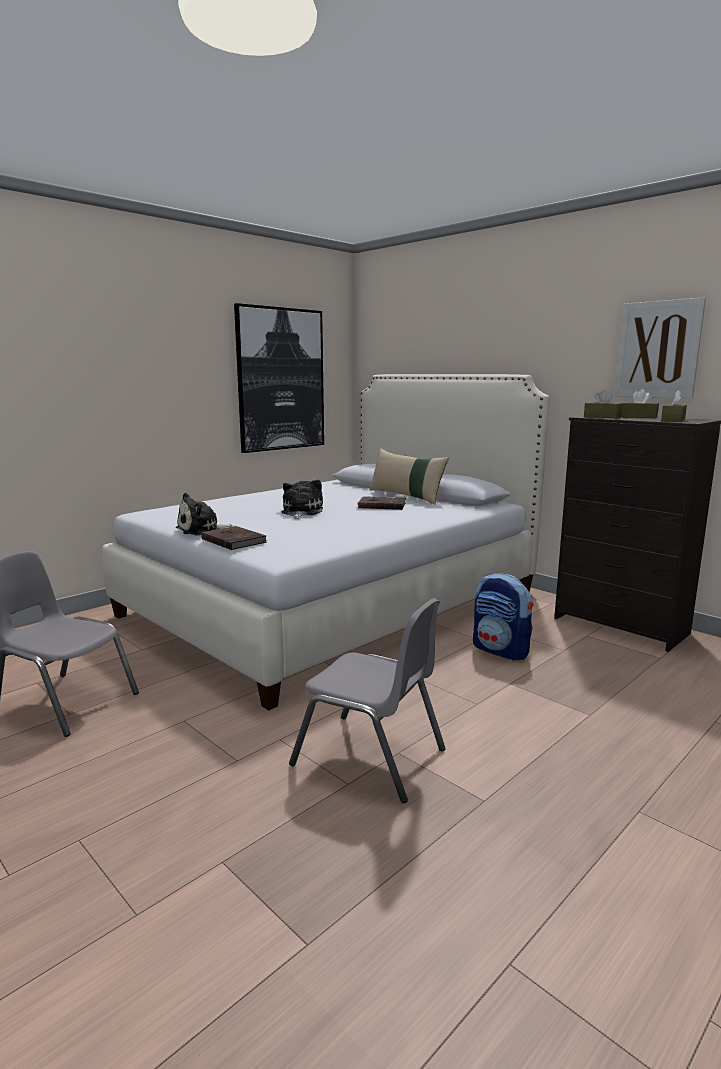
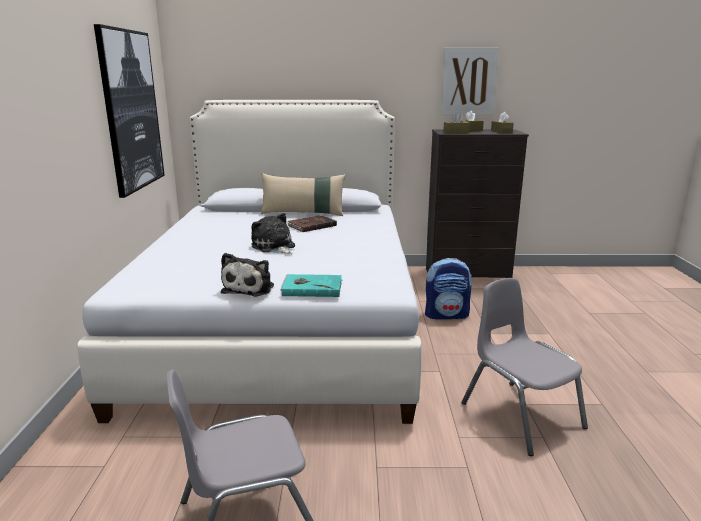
camera: 45 degrees left, 5 degrees up
(234, 540) = (312, 288): brown book -> turquoise book
(370, 757) = (520, 415): grey chair -> grey chair turned 105 degrees counterclockwise

